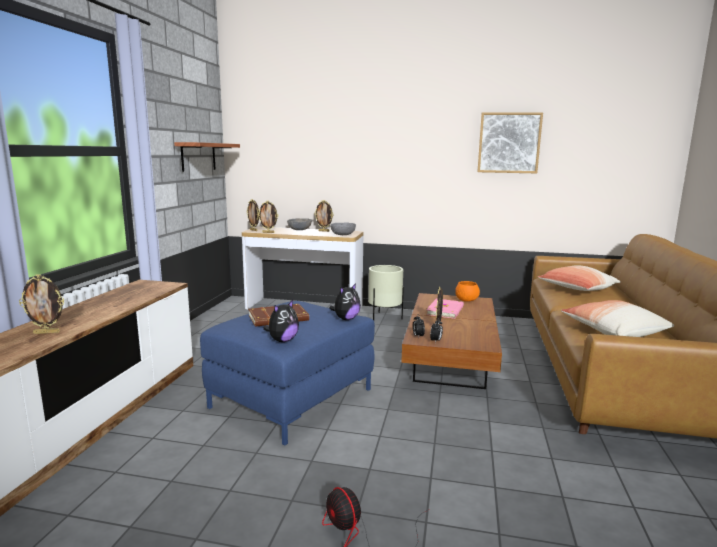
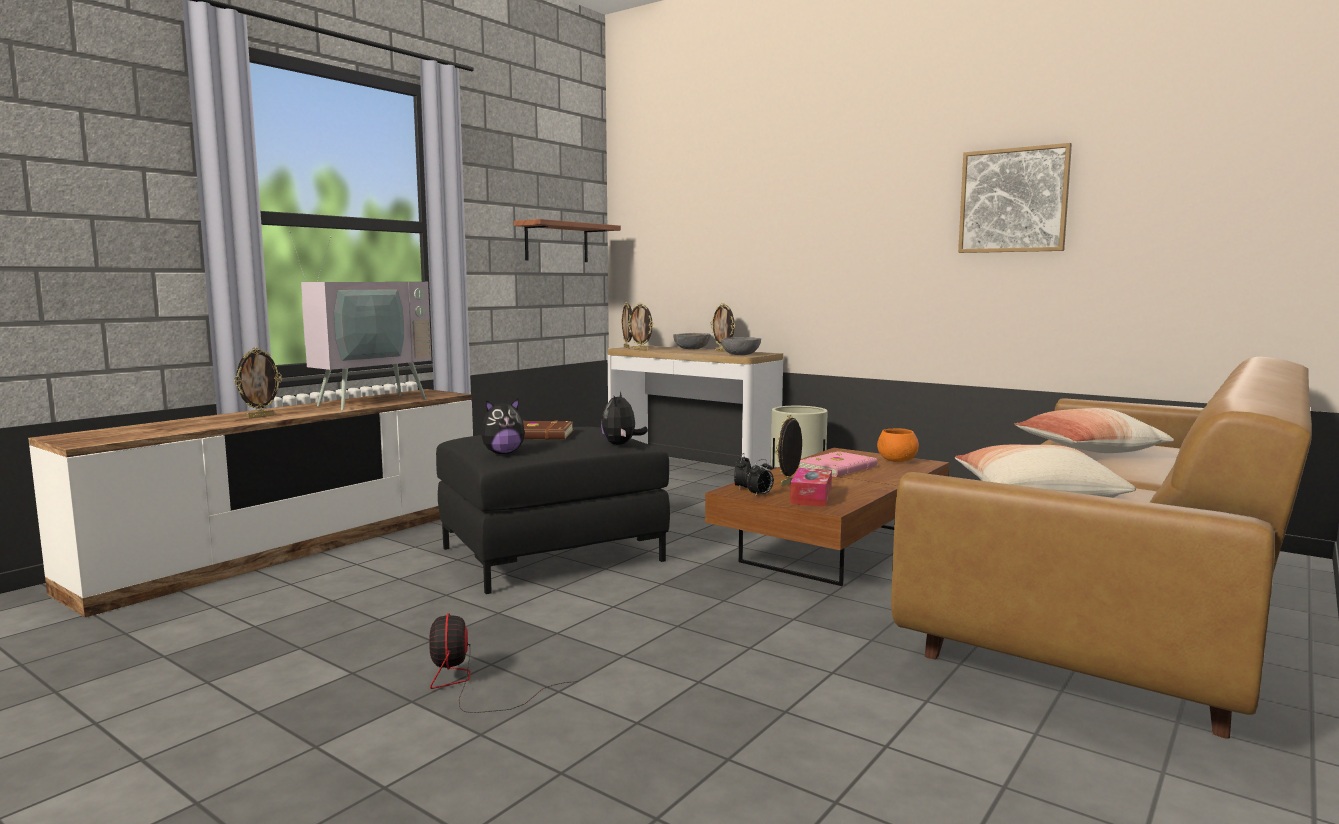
camera: 25 degrees right, 5 degrees down
(47, 332) = (260, 416): picture frame -> picture frame turned 60 degrees counterclockwise
(115, 300) = (368, 401): none -> television
(292, 398) = (552, 554): blue ottoman -> black ottoman
(346, 319) = (621, 444): plush toy -> plush toy turned 120 degrees clockwise
(465, 338) = (811, 497): none -> tissue box

